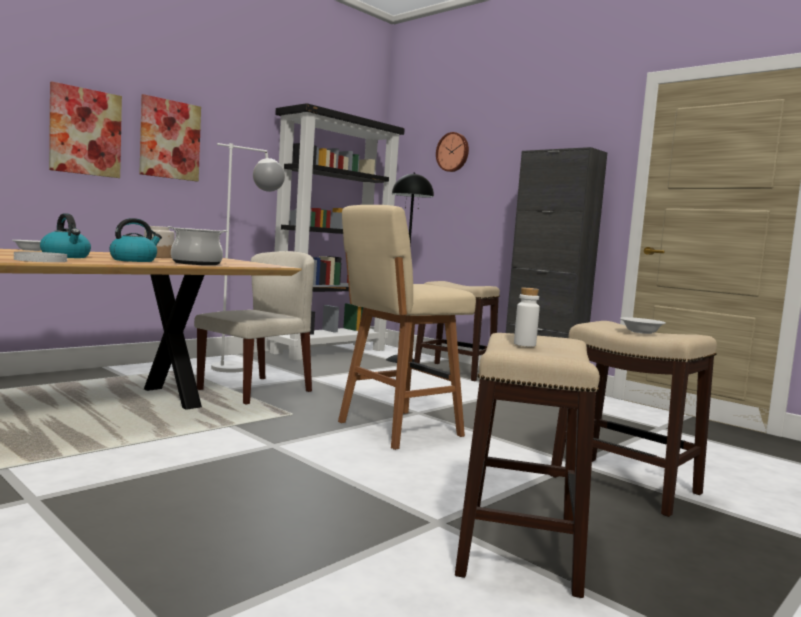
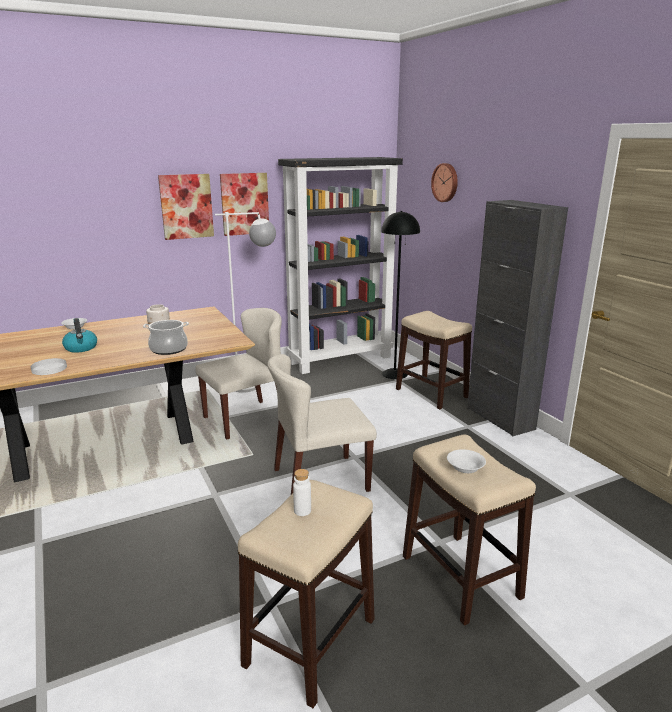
camera: 20 degrees right, 15 degrees up
(85, 132) = (118, 215): picture -> picture (244, 204)
(134, 260) = (124, 349): kettle -> none
(396, 429) = (320, 480): beige stool -> beige chair

